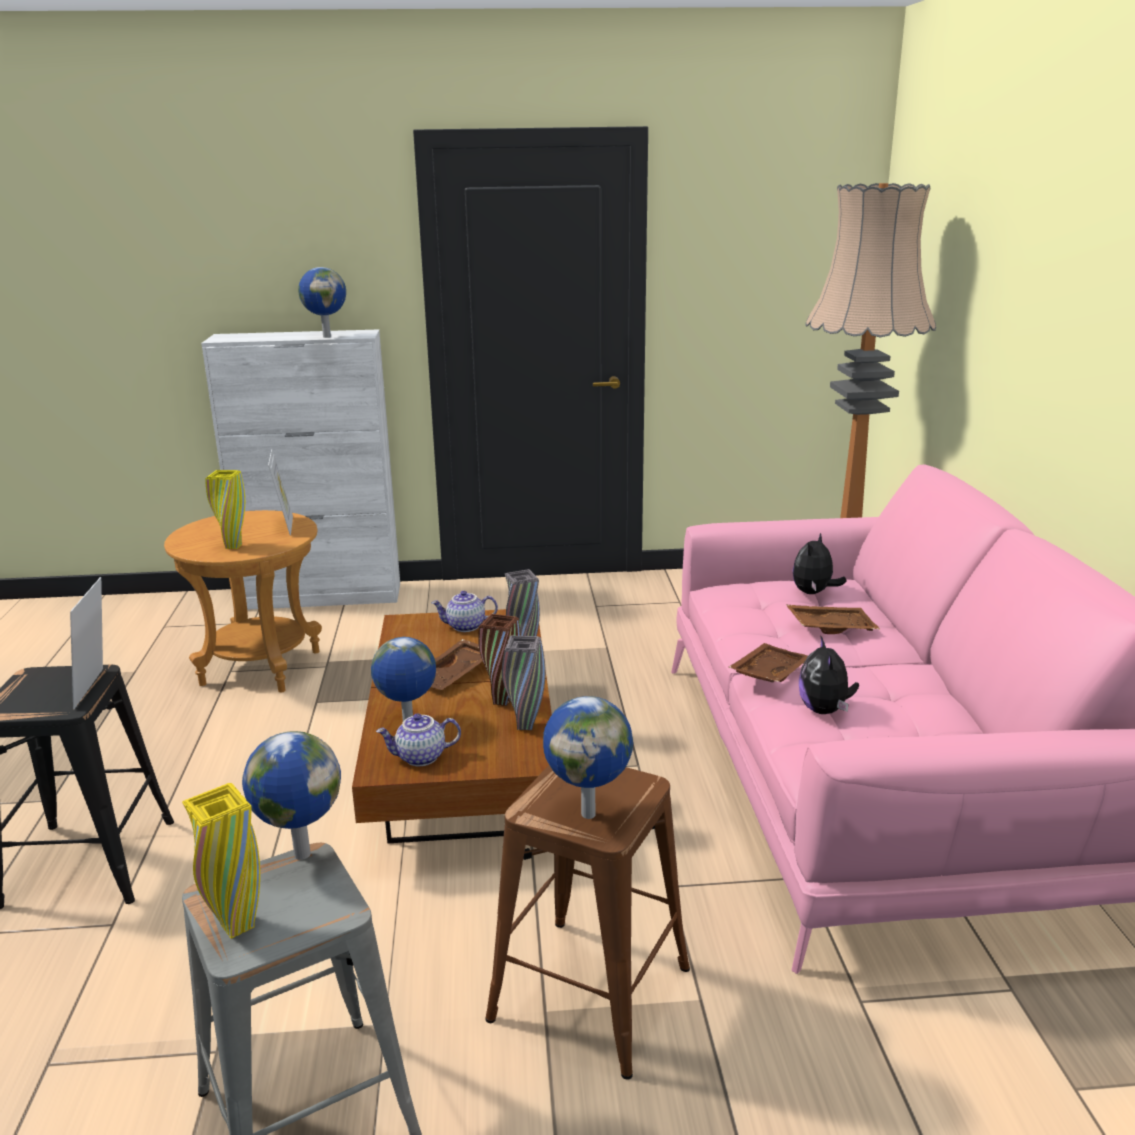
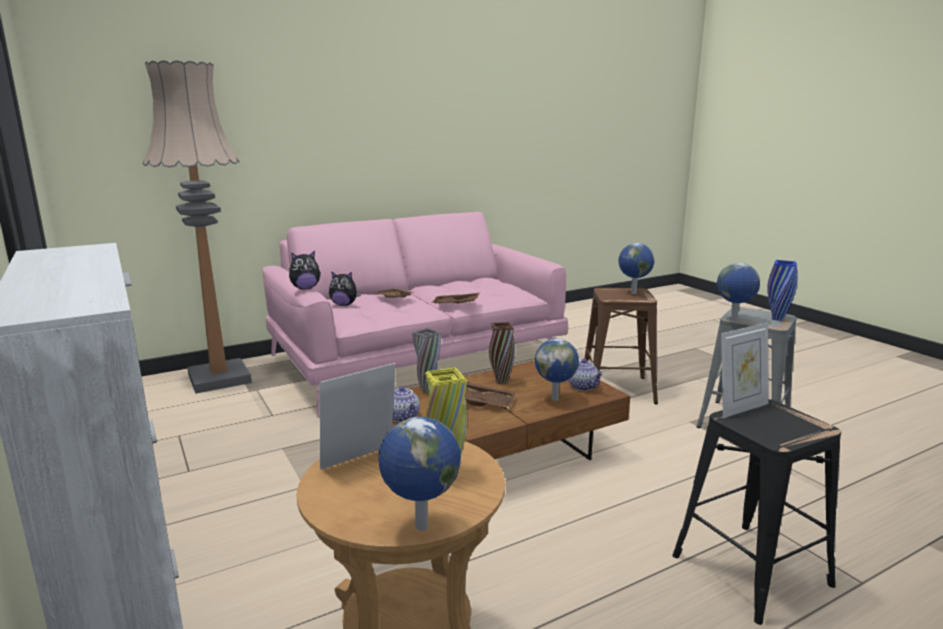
camera: 115 degrees left, 5 degrees down
(237, 926) = (777, 318): yellow vase -> blue vase
(327, 337) = (95, 257): globe -> globe (420, 527)
(525, 726) = (521, 370): grey vase -> none
(825, 710) = (478, 296): plush toy -> plush toy (305, 288)

